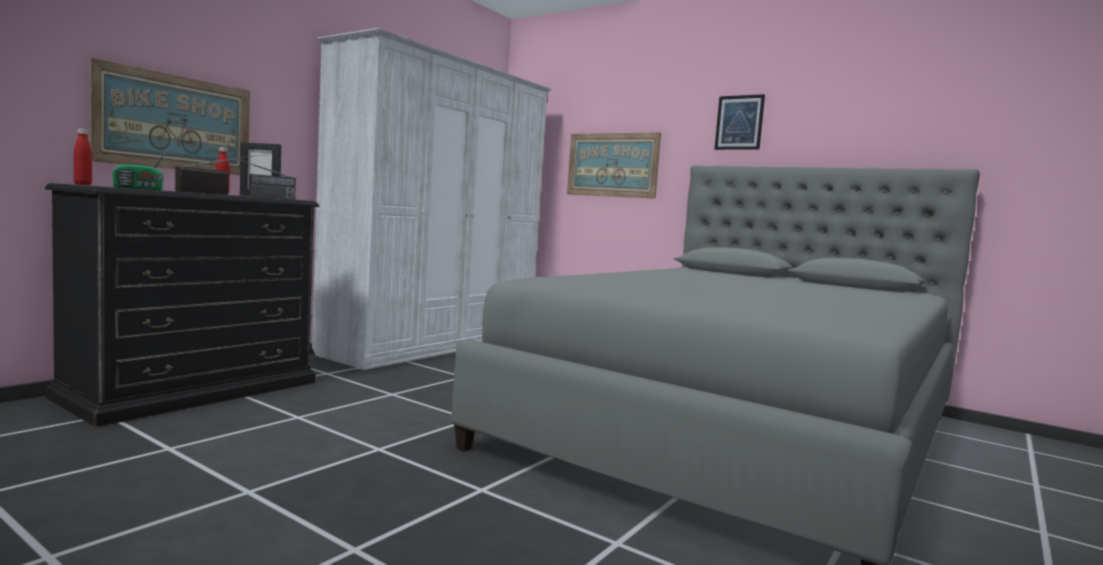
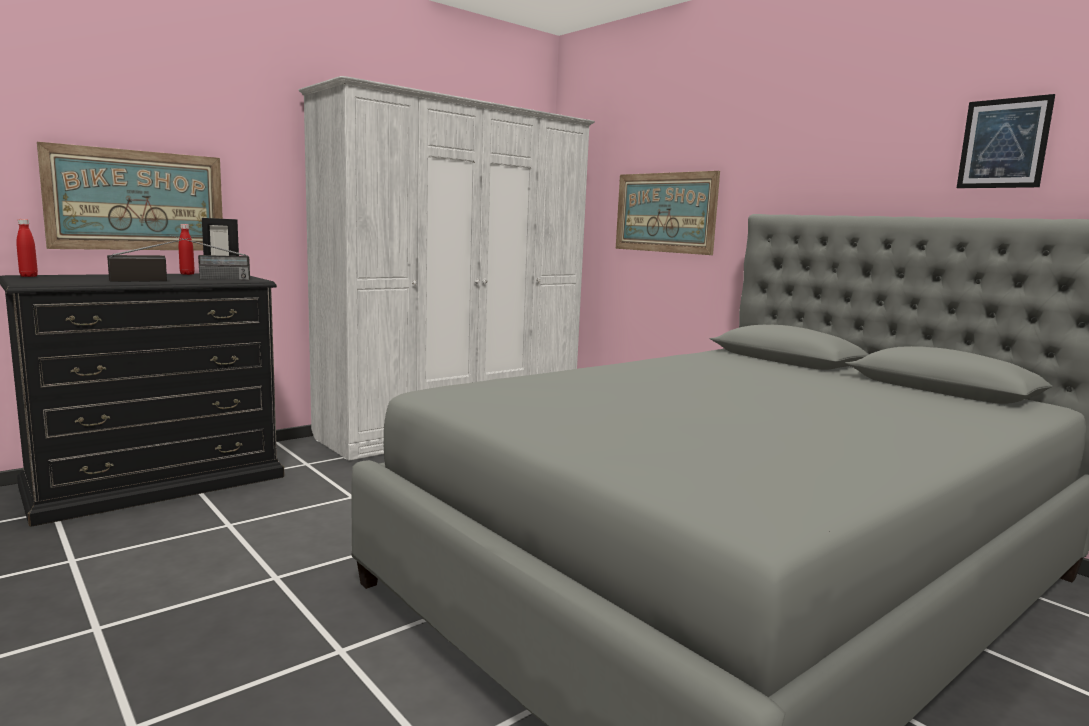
camera: 15 degrees right, 5 degrees up
(139, 188) = (70, 281): radio -> none
(739, 122) = (814, 155): picture -> picture (1003, 143)

